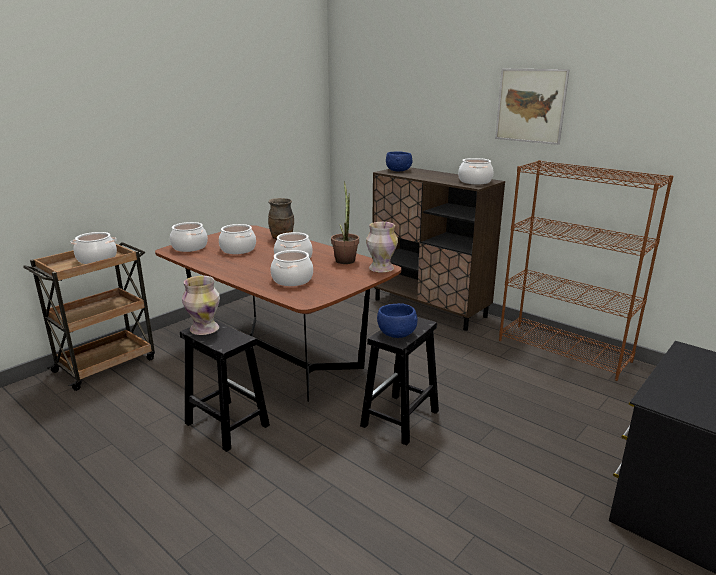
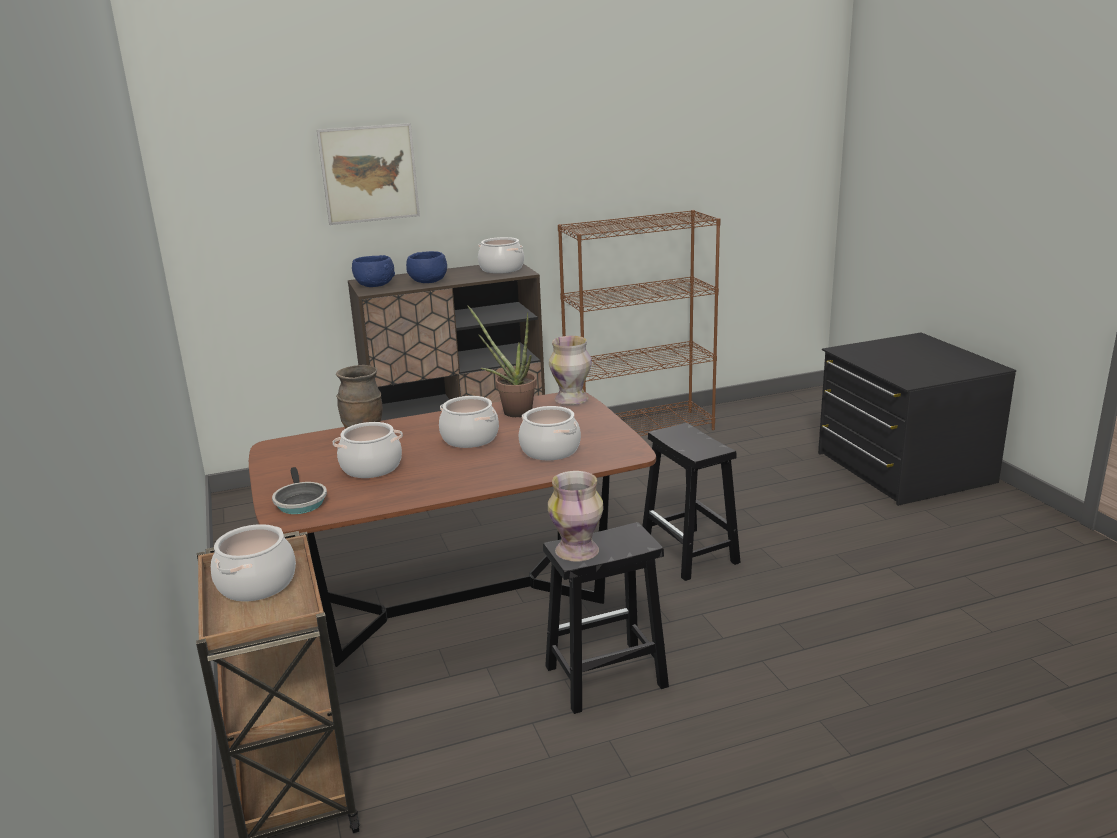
camera: 60 degrees left, 0 degrees up
(189, 247) = (299, 502): cooking pot -> frying pan
(396, 333) = (696, 446): blue bowl -> blue bowl (427, 281)
(530, 106) = (530, 161): picture -> picture (369, 174)

